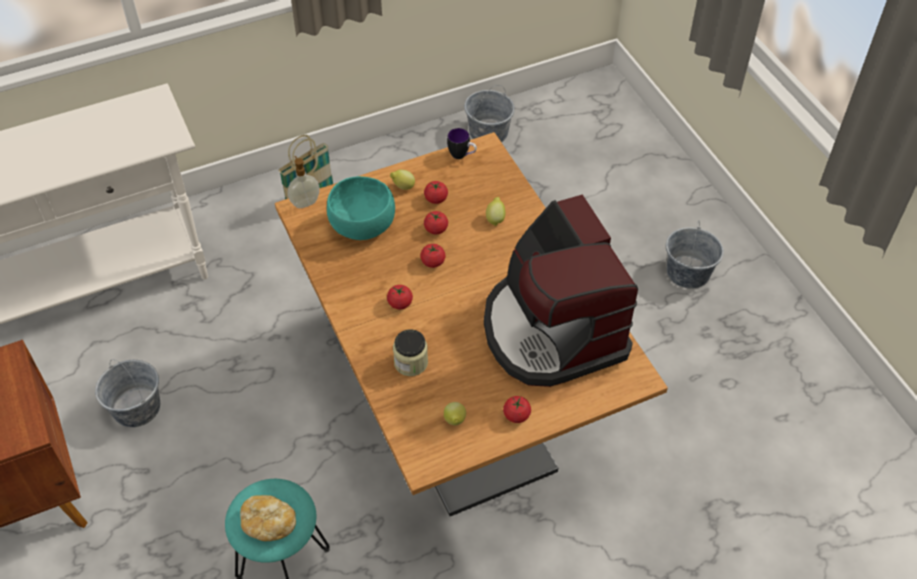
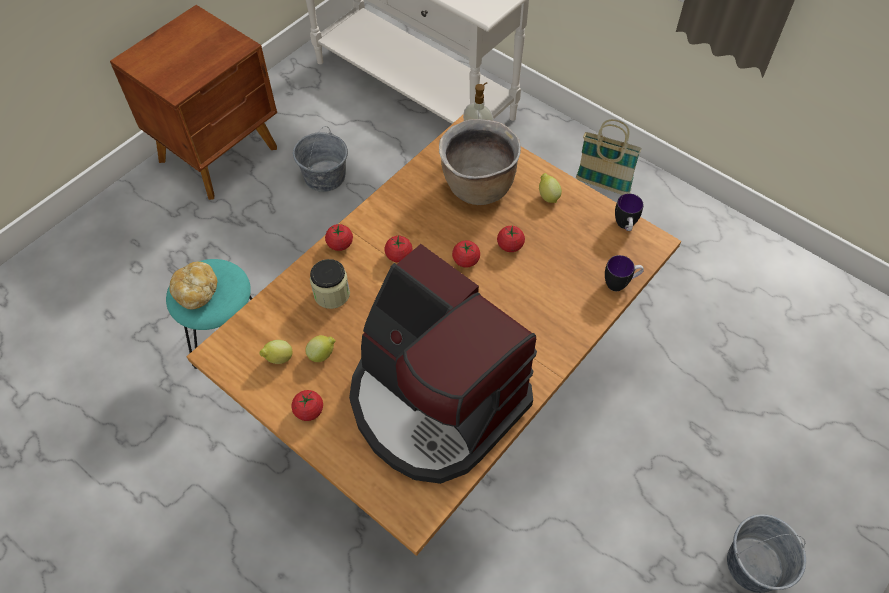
camera: 65 degrees right, 5 degrees up
(363, 225) = (477, 187): turquoise bowl -> brown cooking pot
(436, 199) = (550, 229): tomato -> tomato (340, 244)
(489, 132) = (799, 286): grey bucket -> none
(495, 219) = (557, 290): lemon -> lemon (322, 354)
(511, 181) = (620, 283): none -> mug
(552, 330) = (435, 402): coffee machine -> coffee machine turned 90 degrees counterclockwise

